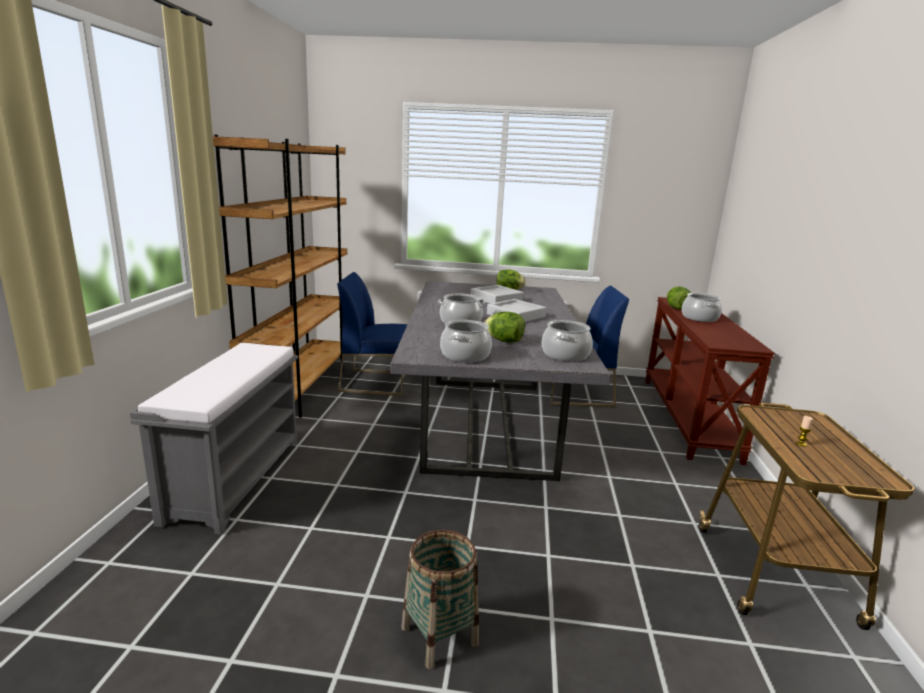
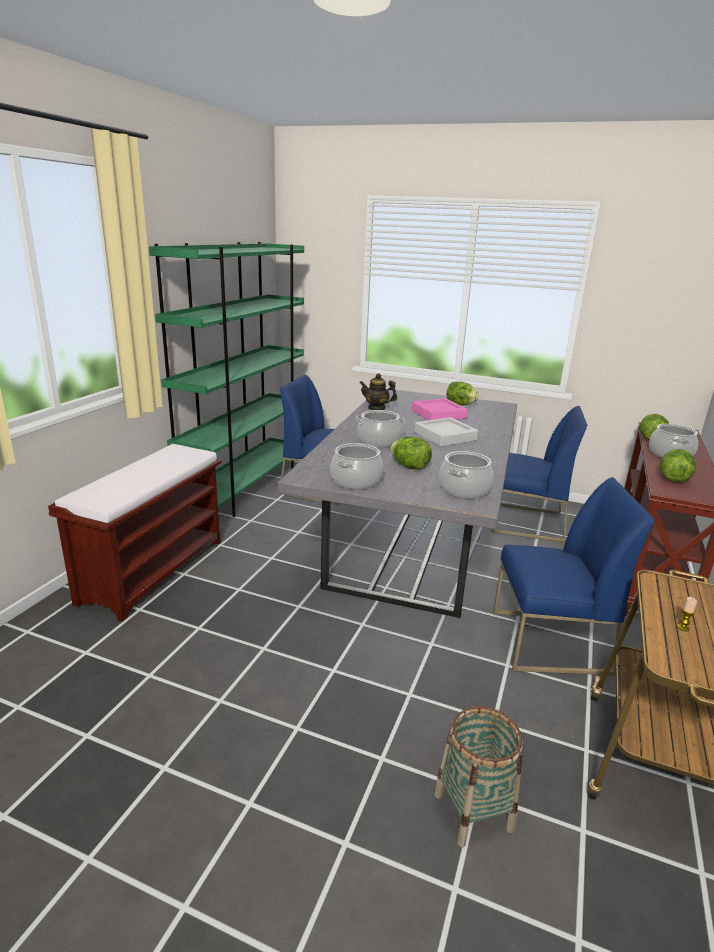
camera: 15 degrees right, 5 degrees up
(235, 478) = (154, 570): grey bench -> brown bench
(300, 389) = (245, 488): brown bookcase -> green bookcase
(437, 297) = (376, 408): none -> teapot
(439, 636) = (268, 752): basket -> basket (473, 812)
(496, 299) = (438, 414): grey tray -> pink tray
(644, 490) = (549, 642): none -> blue chair
(716, 335) = (673, 479): none -> lettuce

